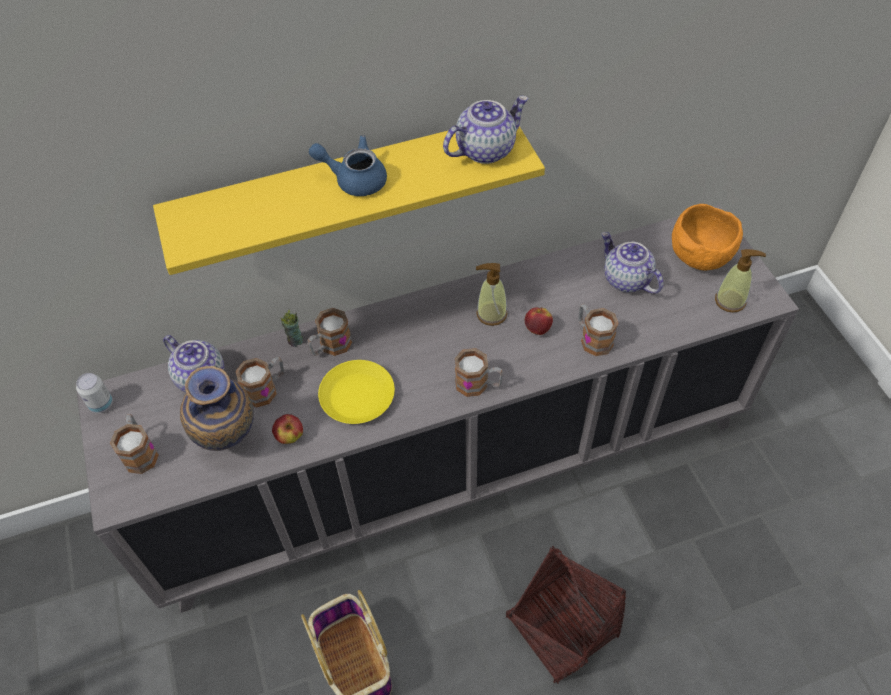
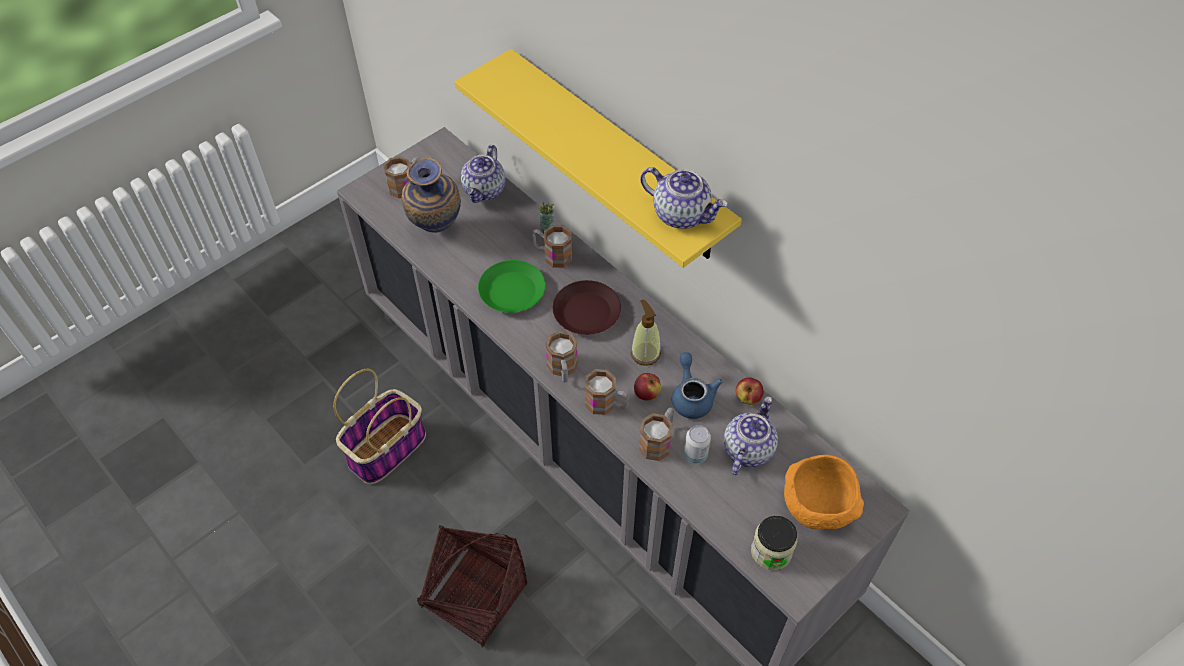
camera: 65 degrees right, 0 degrees up
(101, 404) = (436, 146): can -> can (695, 455)
(266, 388) = (493, 232): mug -> mug (606, 404)
(290, 437) = (456, 264): apple -> apple (747, 398)
(354, 179) = (597, 145): blue teapot -> blue teapot (691, 396)
(358, 397) = (511, 292): yellow plate -> green plate
(418, 342) = (586, 312): none -> brown plate
(730, 301) = (771, 551): soap dispenser -> jar

